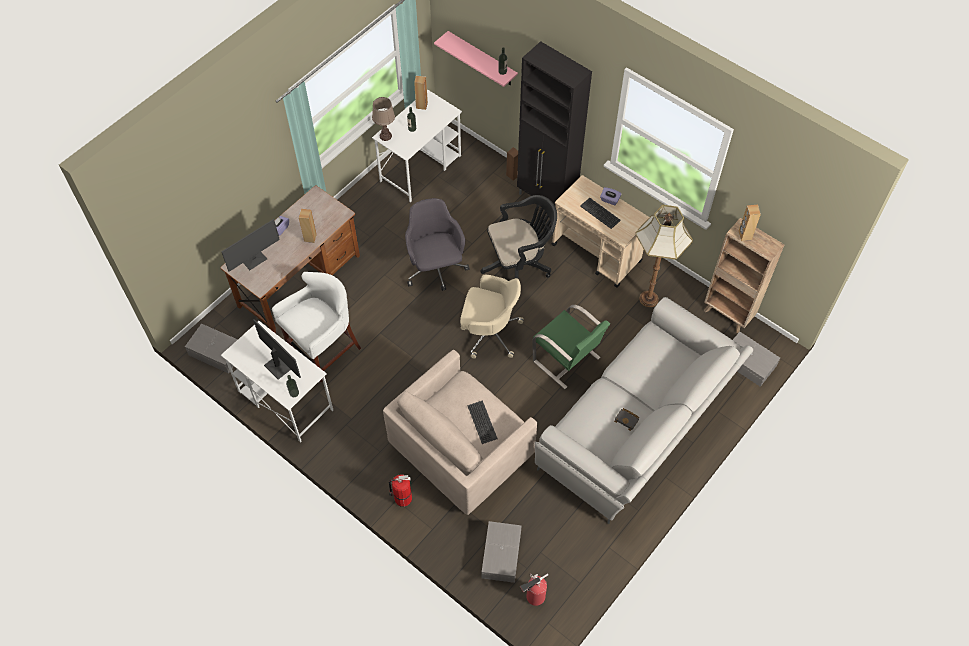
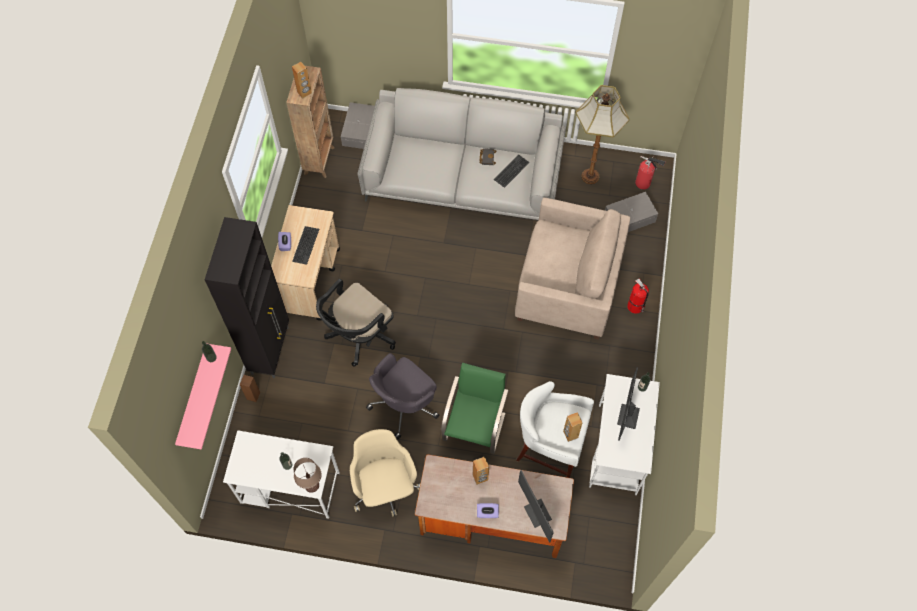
camera: 120 degrees left, 5 degrees up
(216, 353) = (614, 542): grey storage box -> none
(254, 259) = (537, 513): monitor -> monitor turned 135 degrees counterclockwise
(421, 105) = (249, 474): brown speaker -> brown speaker (570, 434)
(481, 422) = (559, 248): keyboard -> keyboard (511, 171)
(489, 332) = (445, 323): beige office chair -> beige office chair (385, 487)
(519, 265) = (359, 336): black office chair -> black office chair turned 90 degrees counterclockwise
(567, 360) = (436, 252): green chair -> green chair (475, 425)
(649, 299) = (337, 220): floor lamp -> floor lamp (590, 176)

